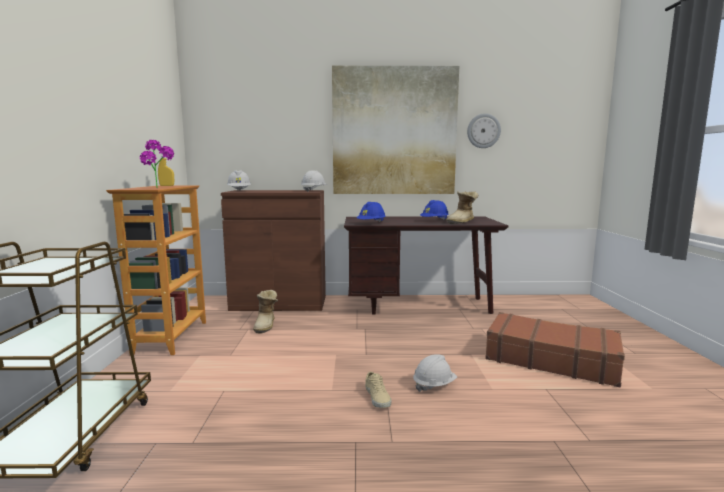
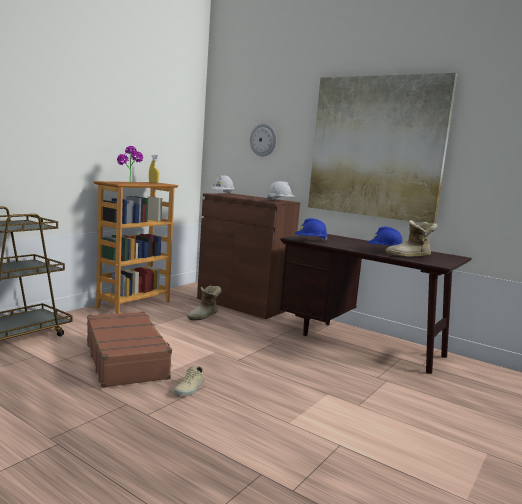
camera: 35 degrees right, 0 degrees up
(434, 385) = (246, 399): white hard hat -> none
(483, 131) = (482, 151): wall clock -> wall clock (263, 140)
(550, 359) = (402, 429): brown suitcase -> brown suitcase (126, 359)

